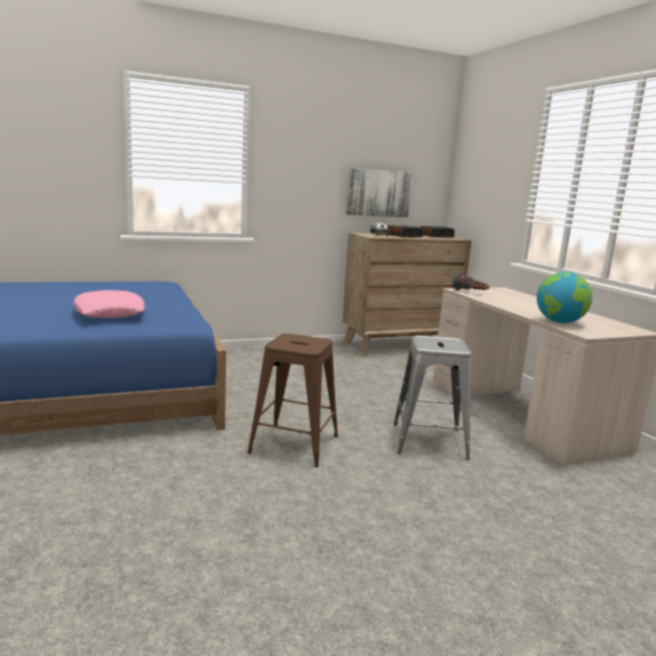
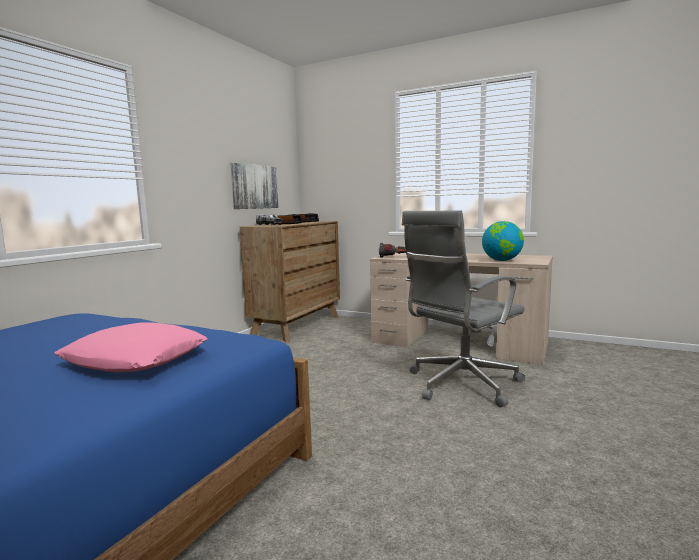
camera: 40 degrees left, 5 degrees down
(295, 444) = (393, 435): brown stool -> none
(429, 441) = (461, 384): grey stool -> grey office chair

